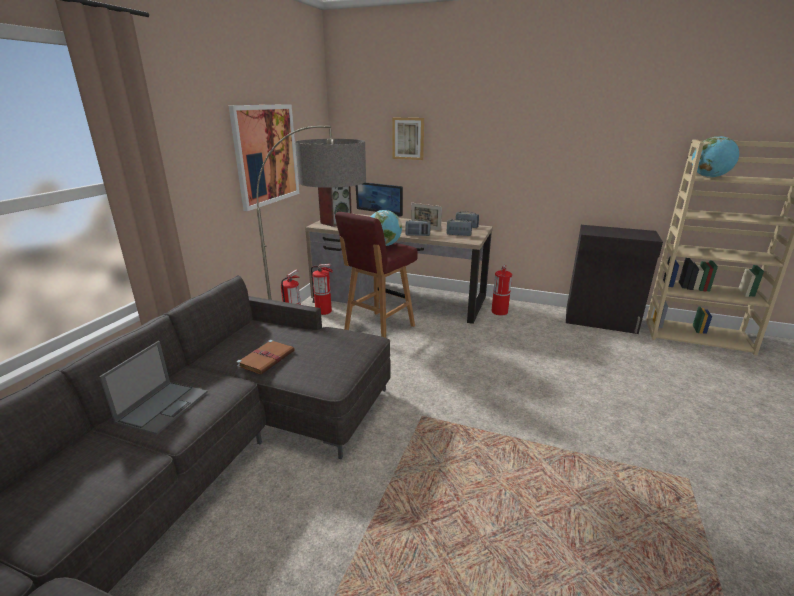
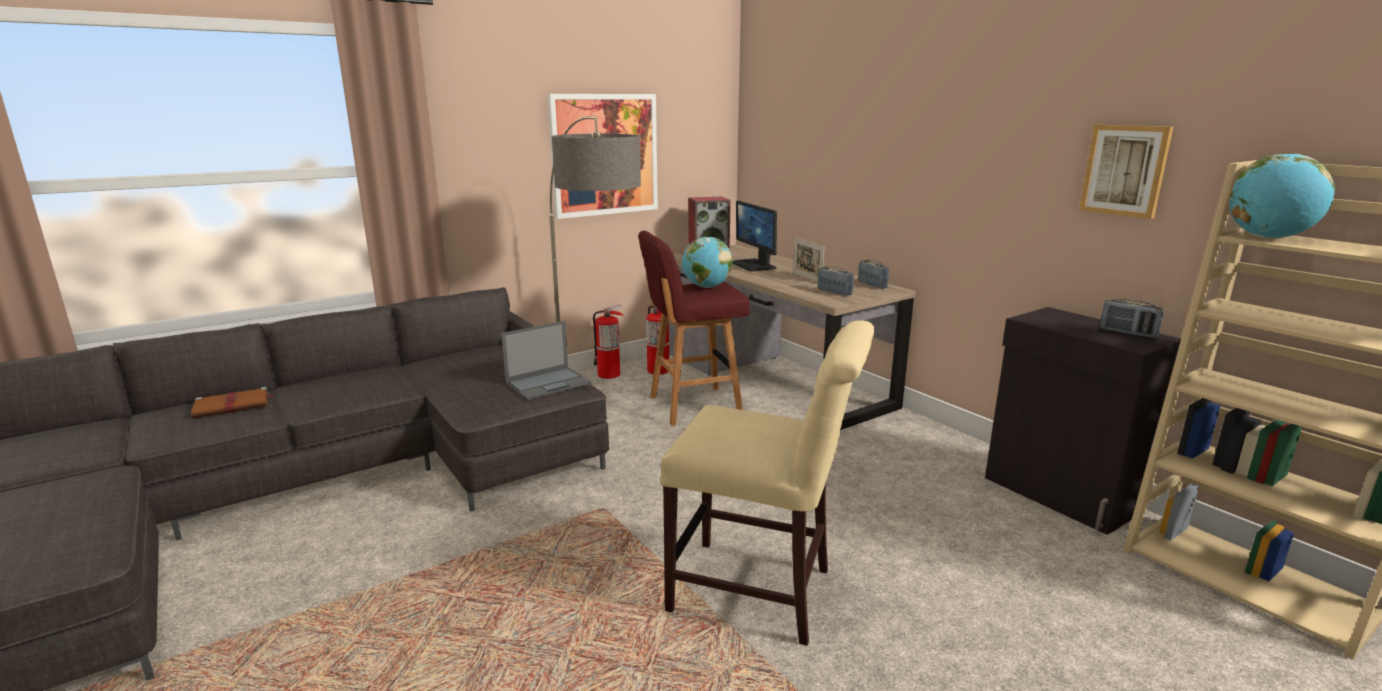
camera: 35 degrees right, 5 degrees down
(163, 406) = (331, 387): laptop -> laptop (549, 383)
(267, 358) = (459, 376): brown book -> brown book (233, 406)
(408, 138) = (819, 144): picture -> picture (1125, 170)
(417, 235) = (776, 283): radio -> radio (1127, 333)
(499, 312) = (893, 433): fire extinguisher -> none
(566, 427) = (760, 593): none -> beige chair

